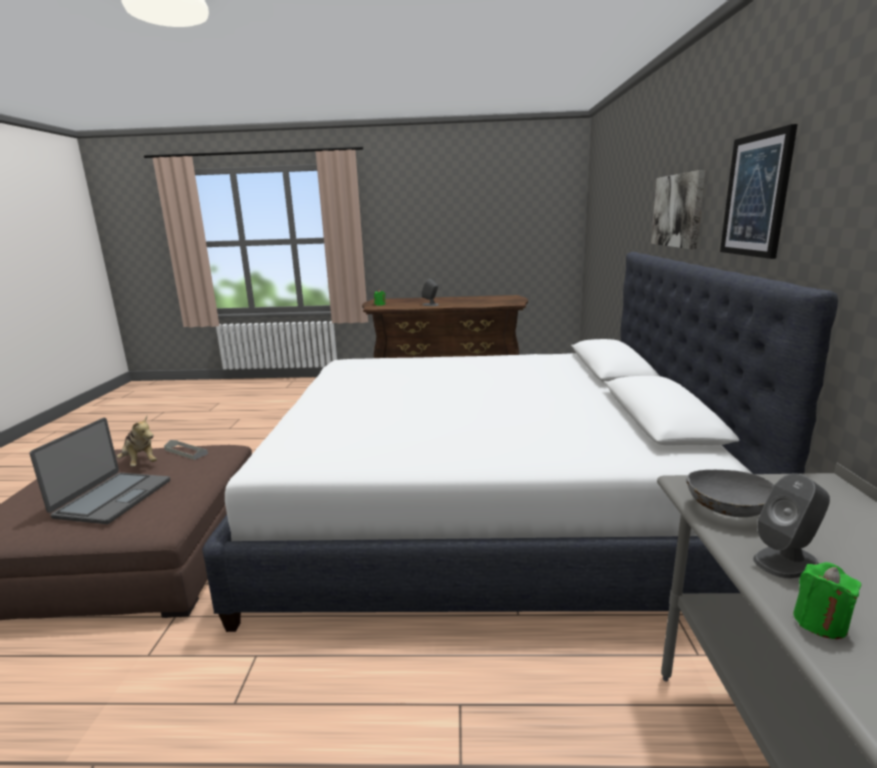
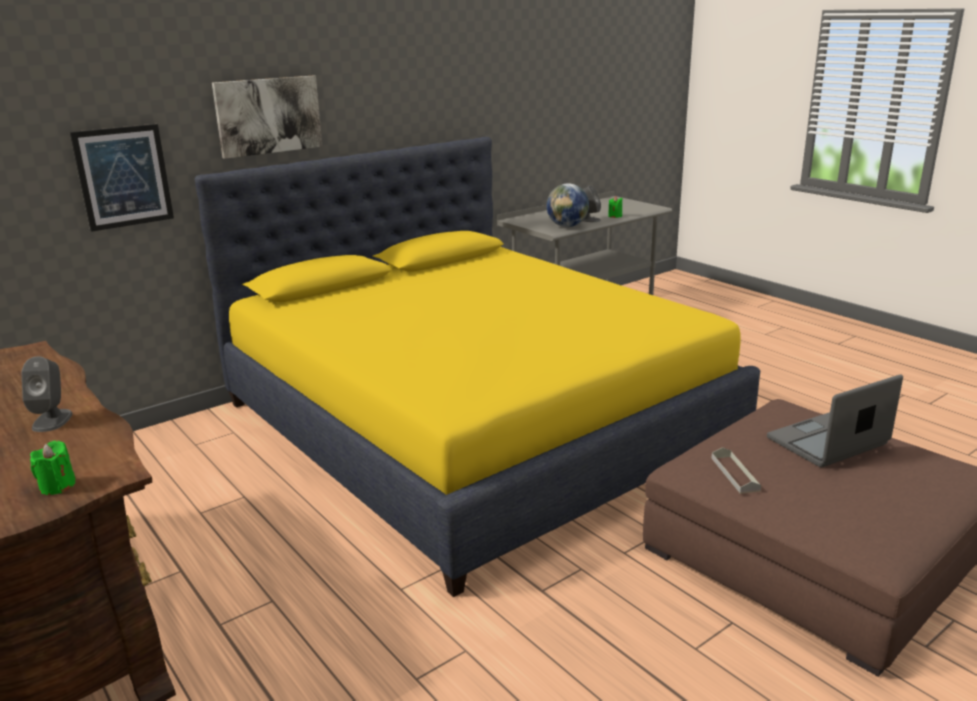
camera: 130 degrees left, 5 degrees up
(140, 463) = (796, 483): plush toy -> none
(482, 508) = (473, 423): white bed -> yellow bed
(726, 511) = (567, 226): grey bowl -> globe
(756, 195) = (392, 94): picture -> picture (123, 176)

